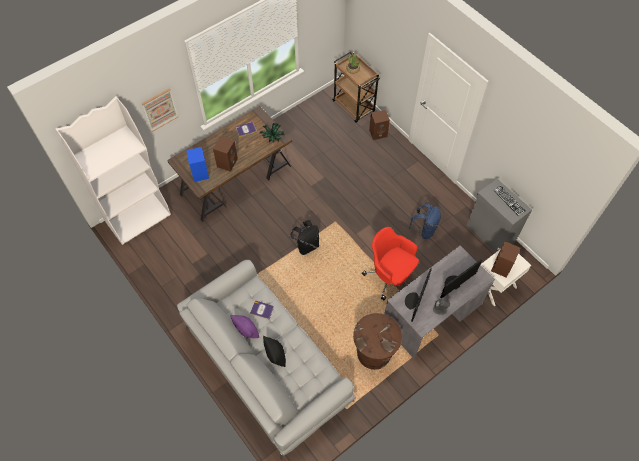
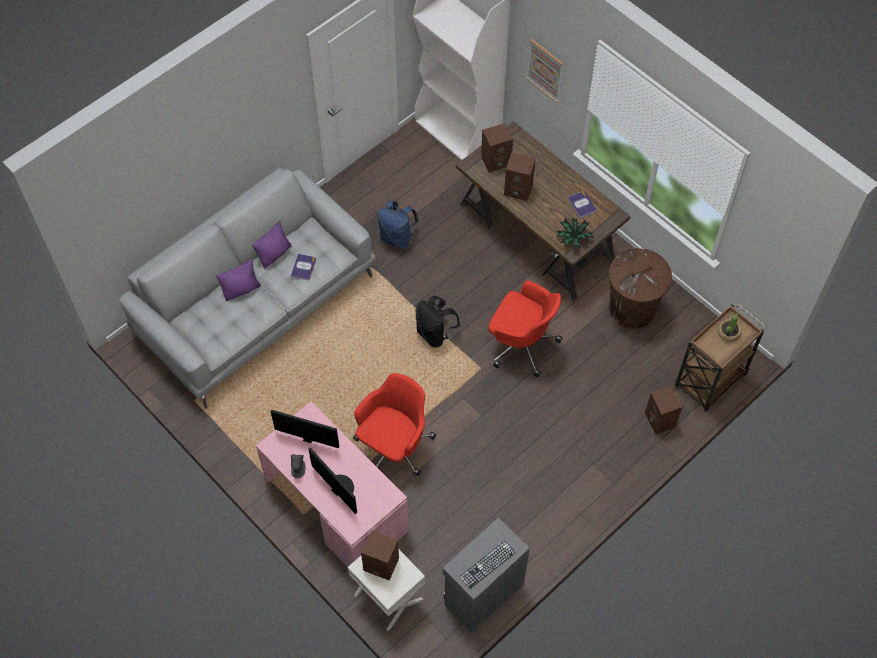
camera: 85 degrees right, 0 degrees up
(199, 173) = (496, 160): blue speaker -> brown speaker
(275, 355) = (241, 289): black pillow -> purple pillow
(319, 197) = (521, 343): none -> red office chair
(374, 353) = (273, 430): brown trash can -> brown trash can (632, 309)
(424, 230) = (479, 493): blue backpack -> blue backpack (397, 238)
(432, 314) = (335, 505): grey desk -> pink desk

